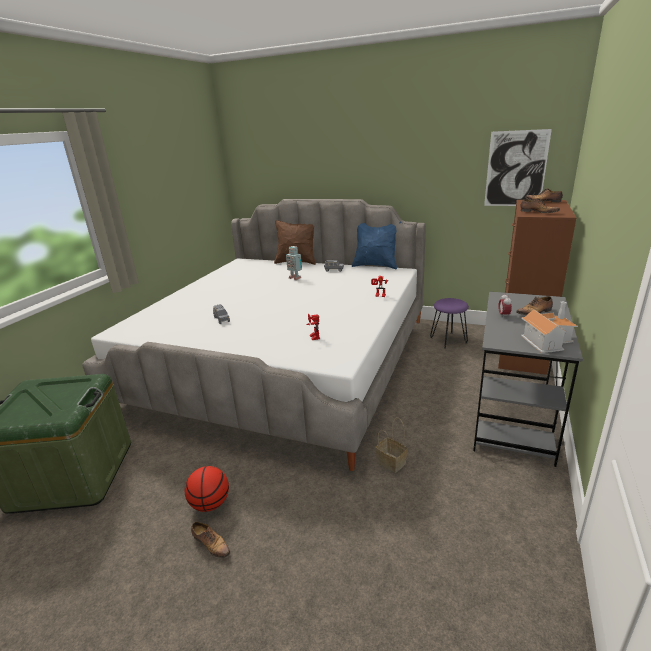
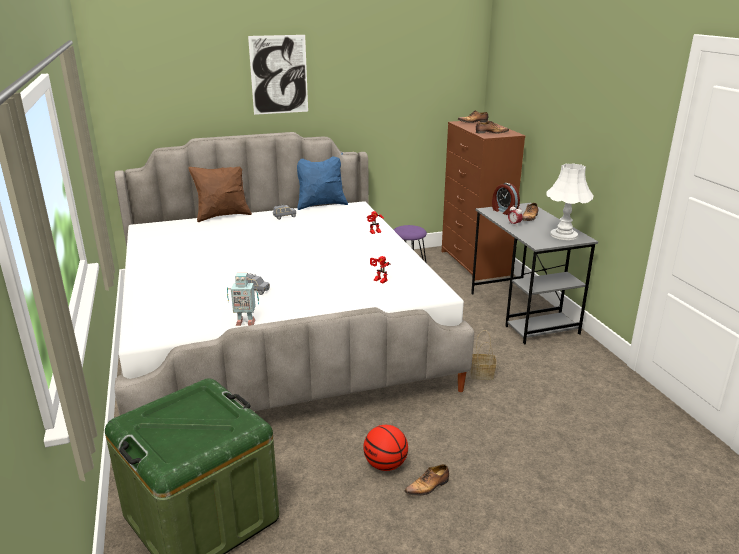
camera: 40 degrees left, 0 degrees up
(211, 544) = (428, 486): shoe -> shoe turned 150 degrees clockwise
(295, 278) = (255, 233): toy robot -> toy robot (245, 322)
(515, 300) = (504, 211): none -> alarm clock
(516, 169) = (439, 93): picture -> picture (279, 75)
(546, 340) = (564, 235): toy house -> white table lamp

